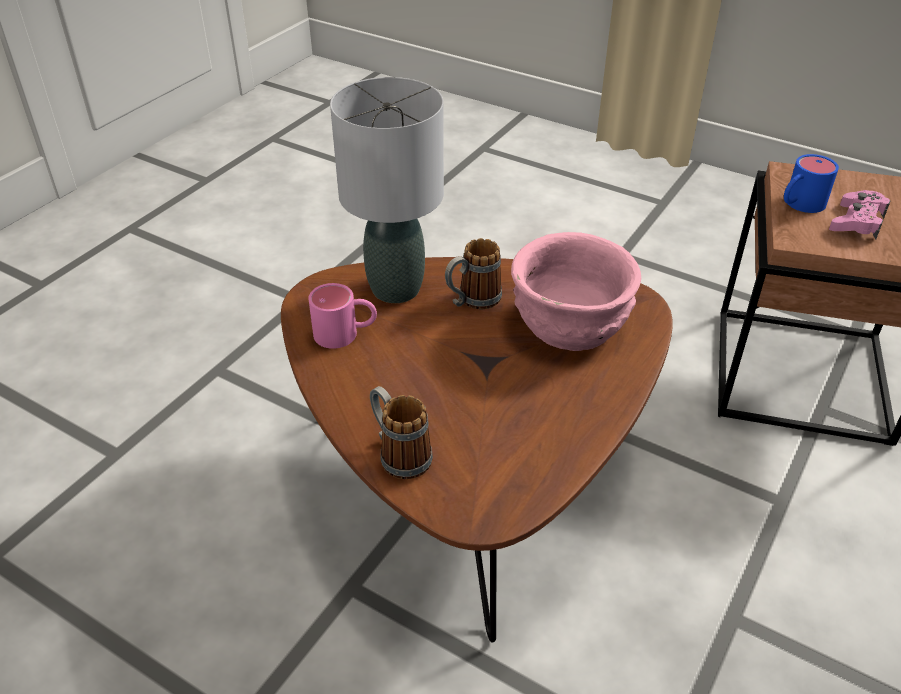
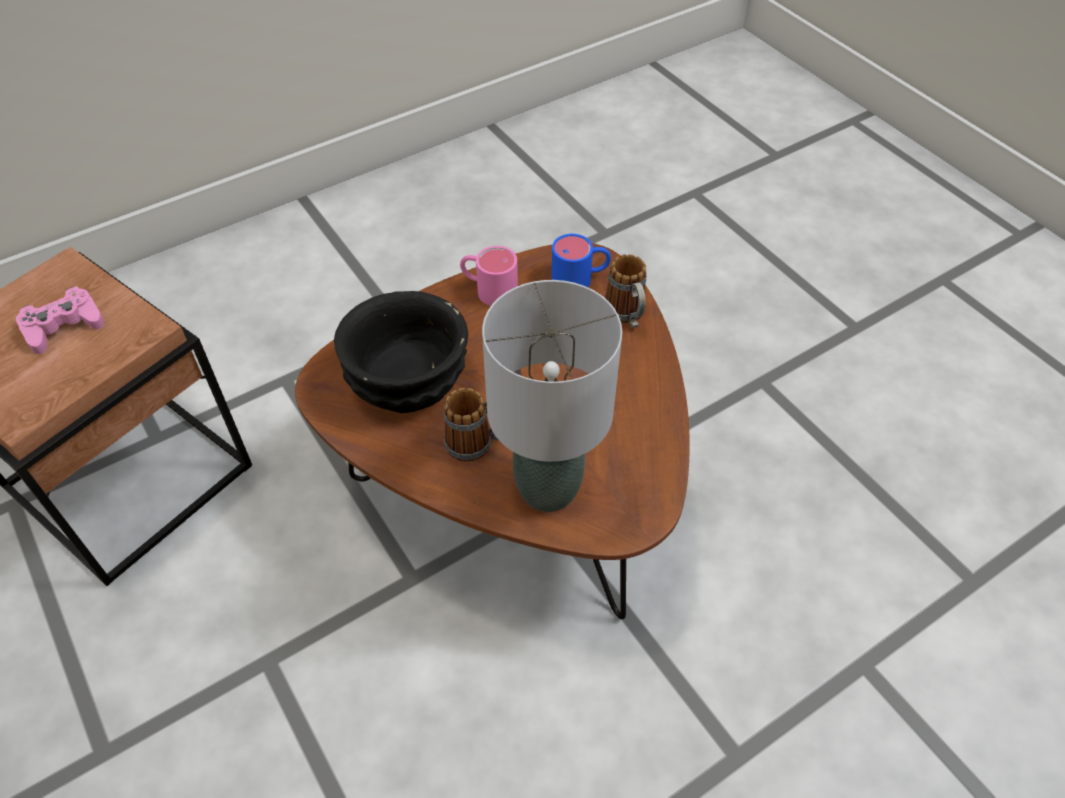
camera: 155 degrees left, 10 degrees up
(345, 333) = (625, 447): pink mug -> pink mug (488, 289)
(571, 322) = (406, 382): pink bowl -> black bowl
(799, 204) = (81, 367): blue mug -> blue mug (580, 278)

